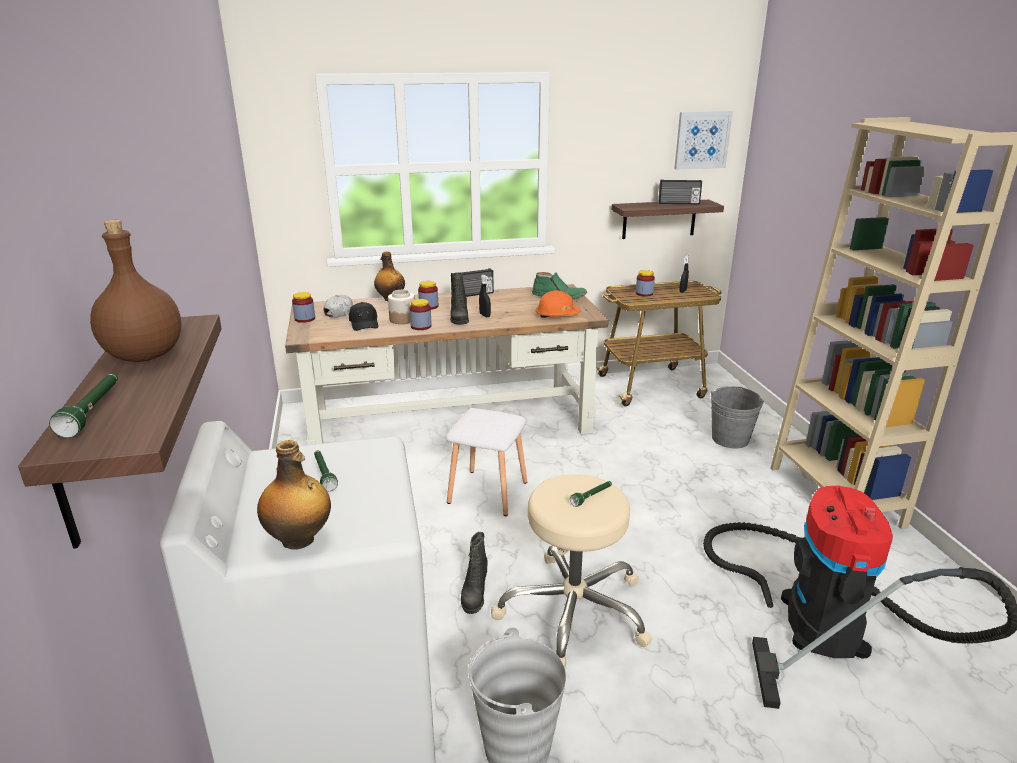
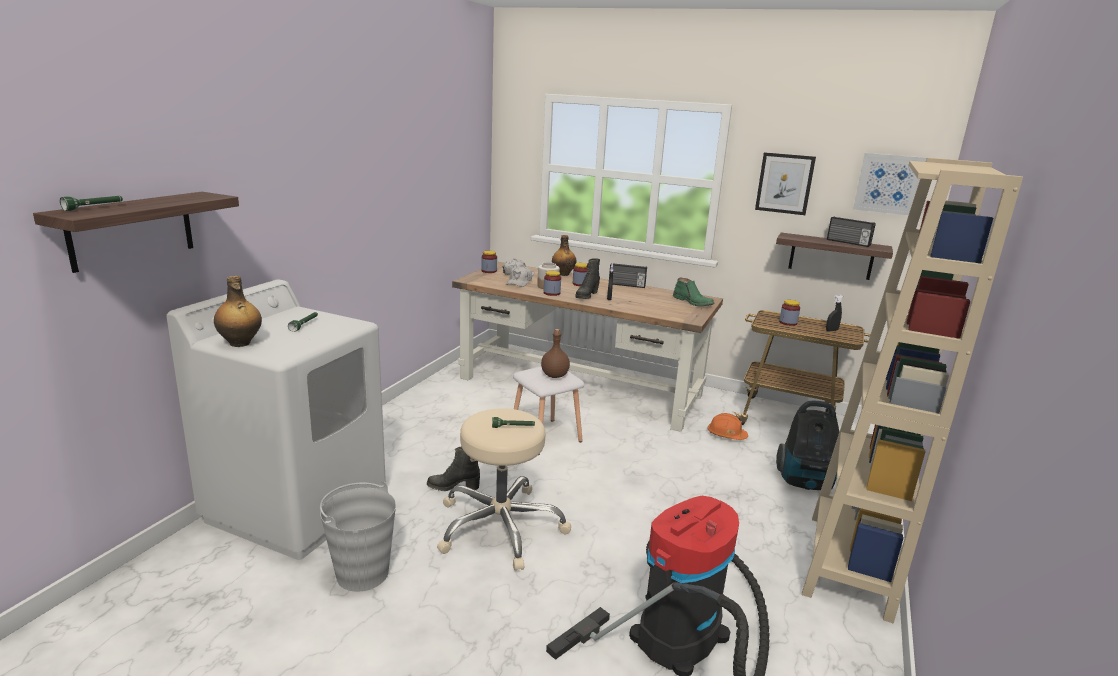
camera: 35 degrees right, 5 degrees down
(144, 355) = (165, 200): brown bottle -> brown bottle (554, 375)
(364, 323) = (519, 282): black cap -> white cap
(474, 594) = (453, 487): black boot -> black boot turned 45 degrees clockwise
(557, 315) = (665, 312): orange hard hat -> orange hard hat (726, 435)
(611, 152) = (784, 183): none -> picture
(730, 439) = (805, 482): grey bucket -> vacuum cleaner

